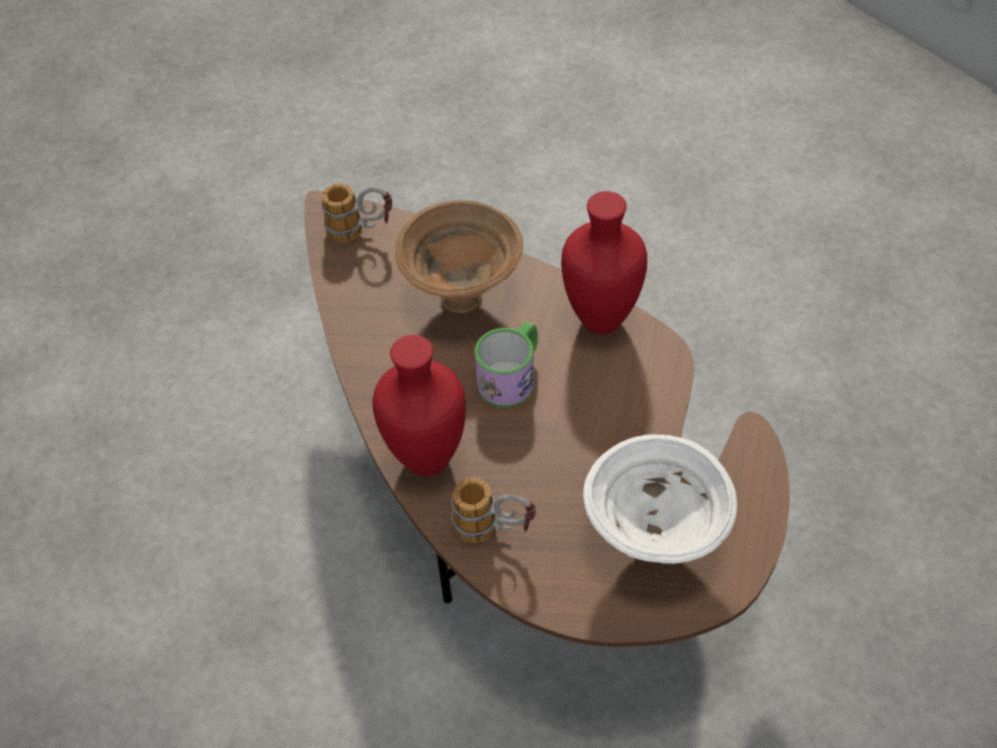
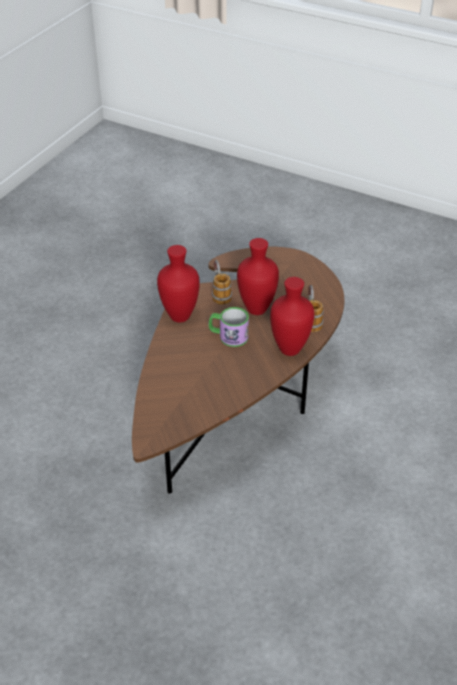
camera: 115 degrees left, 10 degrees down
(361, 231) = (158, 422): mug -> mug (219, 293)
(463, 296) = (186, 367): brown bowl -> none
(570, 448) = (257, 308): none -> red vase
(656, 542) = (287, 276): white bowl -> none

